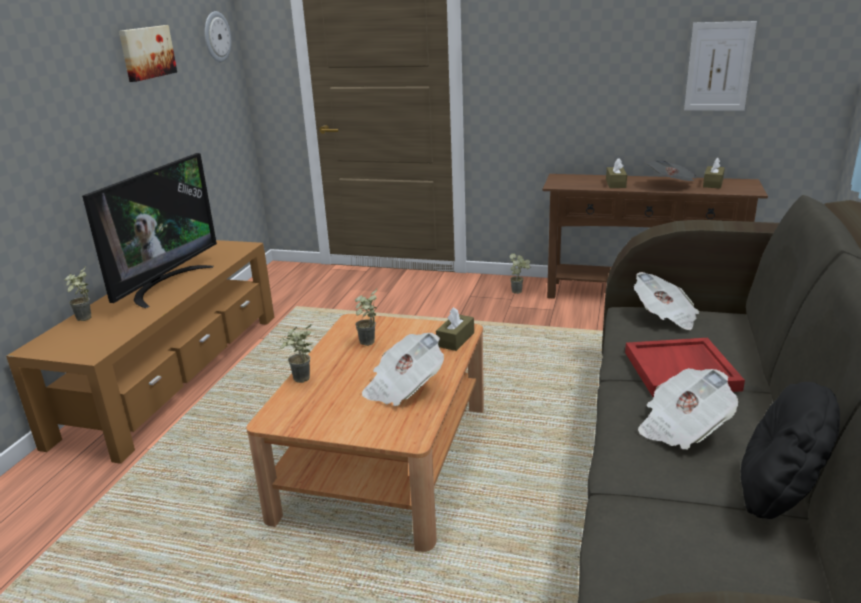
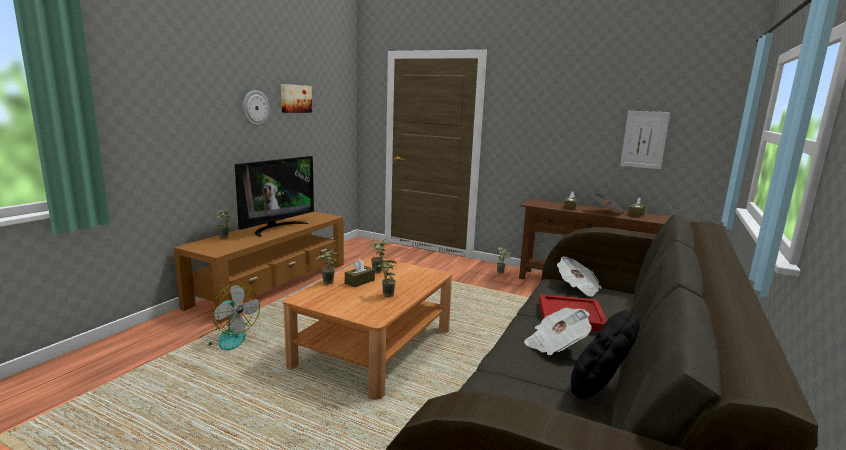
camera: 10 degrees right, 10 degrees down
(144, 491) = (227, 338): none -> fan
(216, 37) = (341, 98): wall clock -> wall clock (255, 108)
(403, 388) = (385, 295): newspaper -> potted plant
(455, 340) = (431, 277): brown tissue box -> brown tissue box (359, 282)

